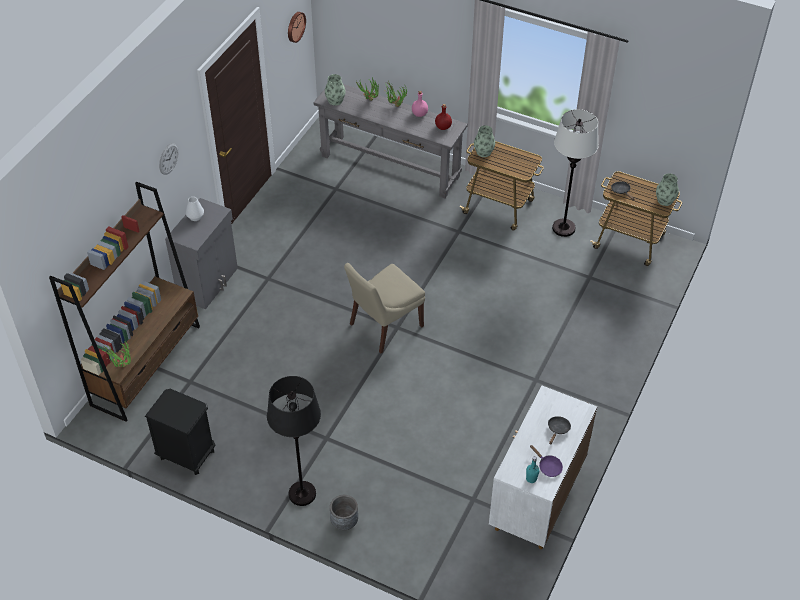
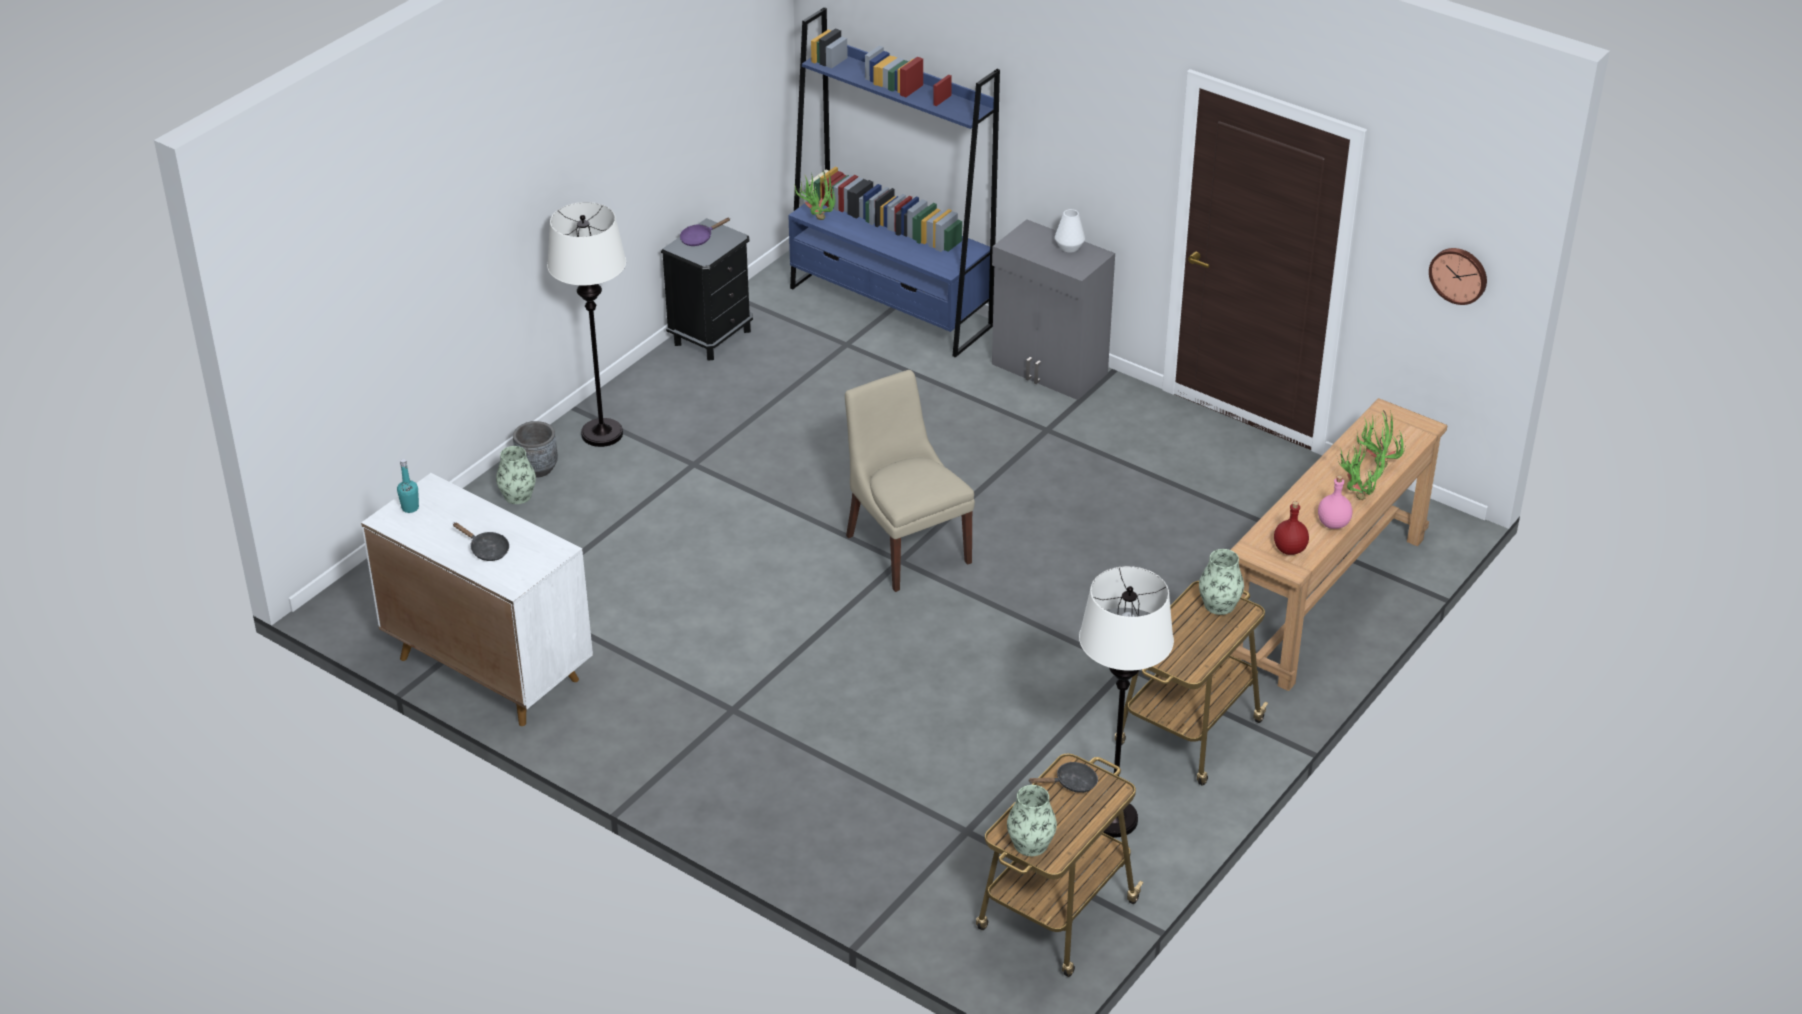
camera: 100 degrees right, 10 degrees down
(146, 365) = (891, 307): brown bookcase -> blue bookcase
(168, 159) = (1083, 124): wall clock -> none
(302, 494) = (602, 434): black floor lamp -> white floor lamp
(335, 100) = (1381, 423): vase -> vase (518, 495)
(390, 166) = (1325, 598): grey console table -> brown console table
(548, 466) = (423, 528): purple frying pan -> purple frying pan (699, 238)

